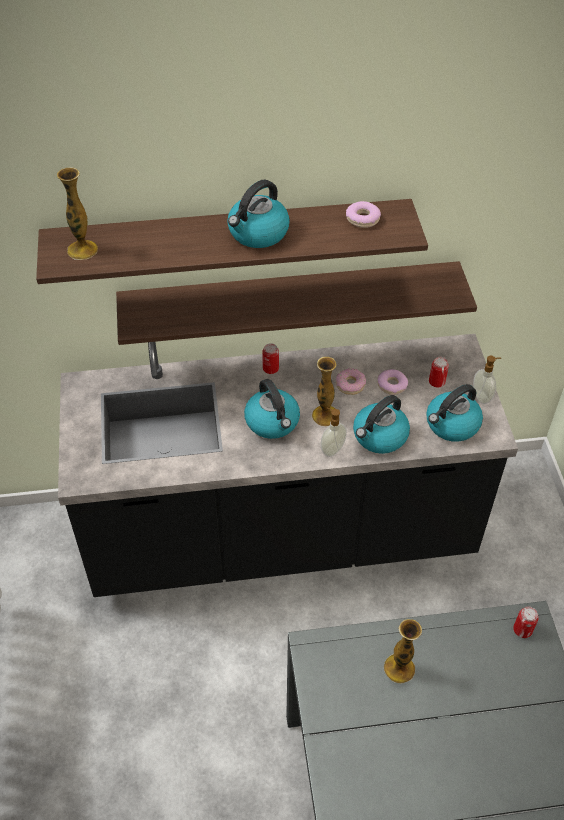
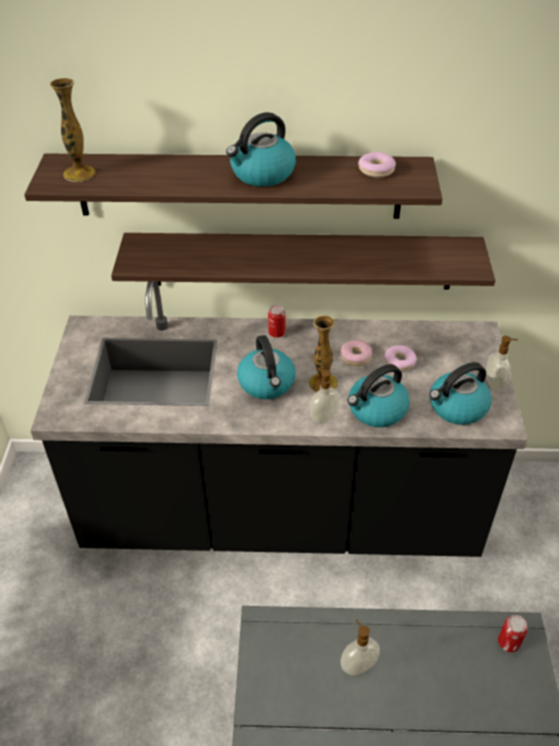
camera: 10 degrees right, 5 degrees down
(399, 668) = (358, 665): vase -> soap dispenser
(436, 382) = (448, 364): can -> none

